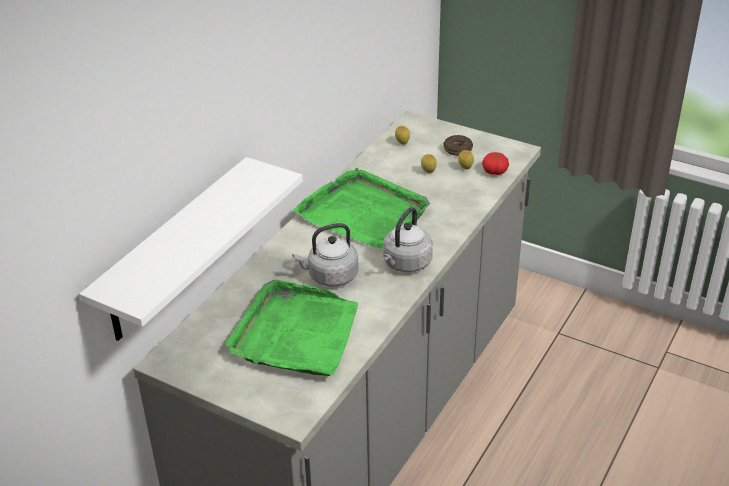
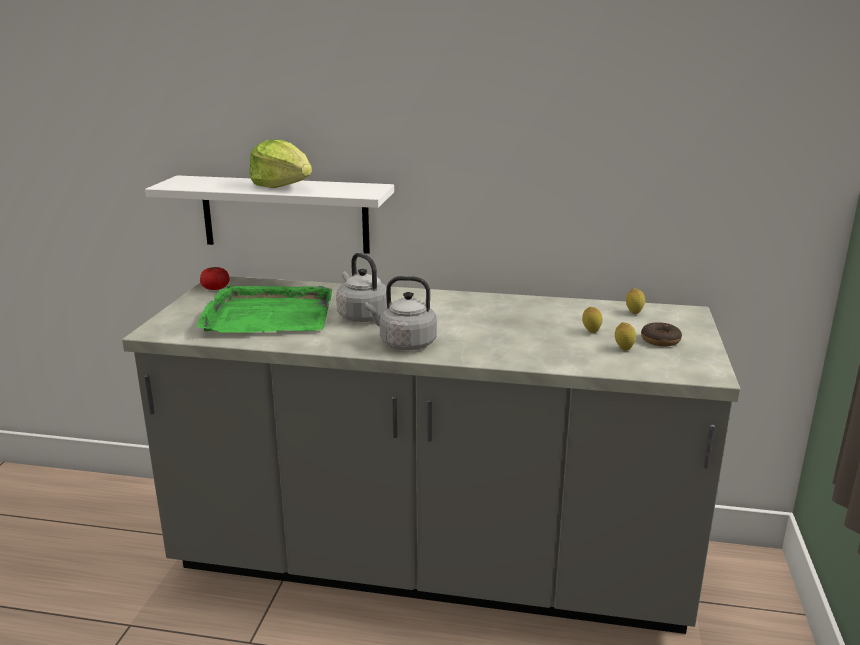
camera: 70 degrees right, 15 degrees down
(208, 221) = (282, 186): none -> lettuce
(363, 212) = (481, 314): green tray -> none
(494, 171) = (637, 366): tomato -> tomato (215, 288)

